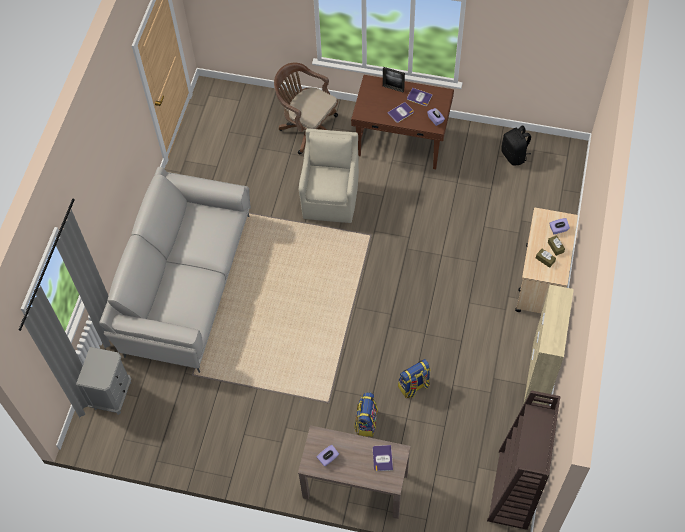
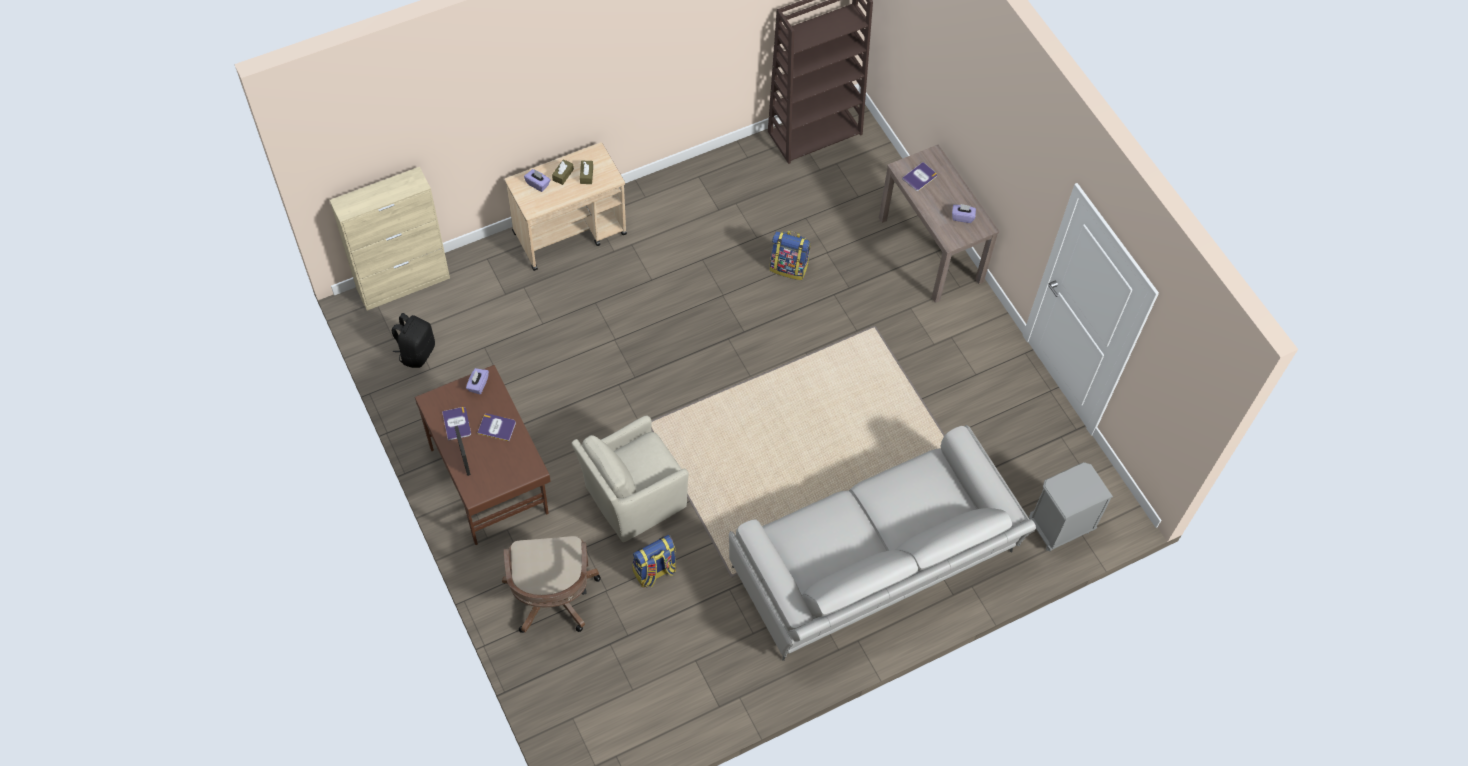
camera: 135 degrees left, 0 degrees up
(366, 422) = (863, 282): backpack -> backpack (654, 571)
(539, 375) = (681, 176): beige cabinet -> beige cabinet (404, 283)

